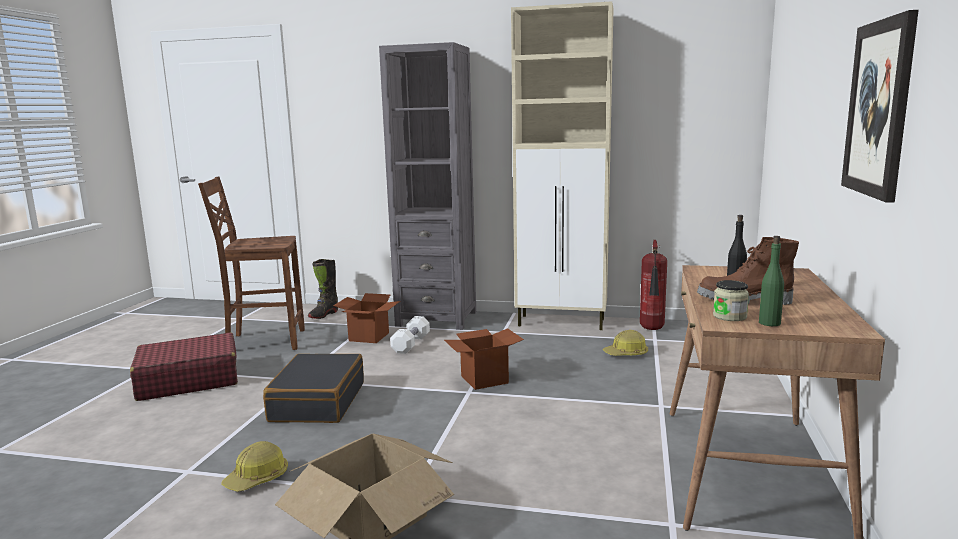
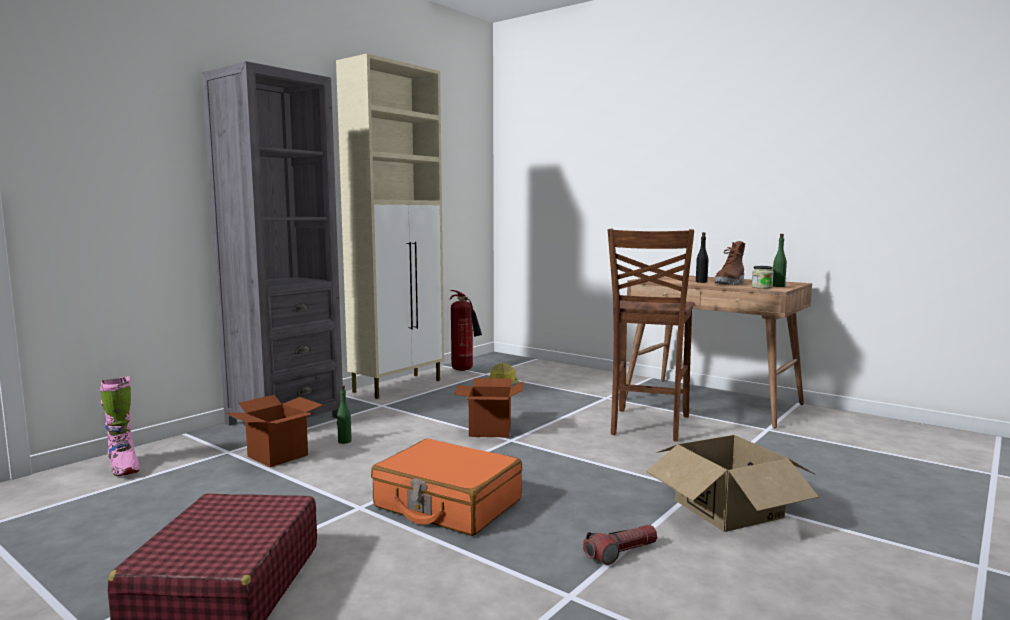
camera: 65 degrees left, 5 degrees down
(257, 478) = (621, 552): hard hat -> flashlight
(264, 341) = (154, 517): brown chair -> brown chair (647, 425)
(317, 402) = (447, 504): black suitcase -> orange suitcase
(323, 315) = (123, 468): black boot -> pink boot
(411, 344) = (344, 441): white dumbbell -> green bottle
(879, 108) = (751, 167): picture -> none

